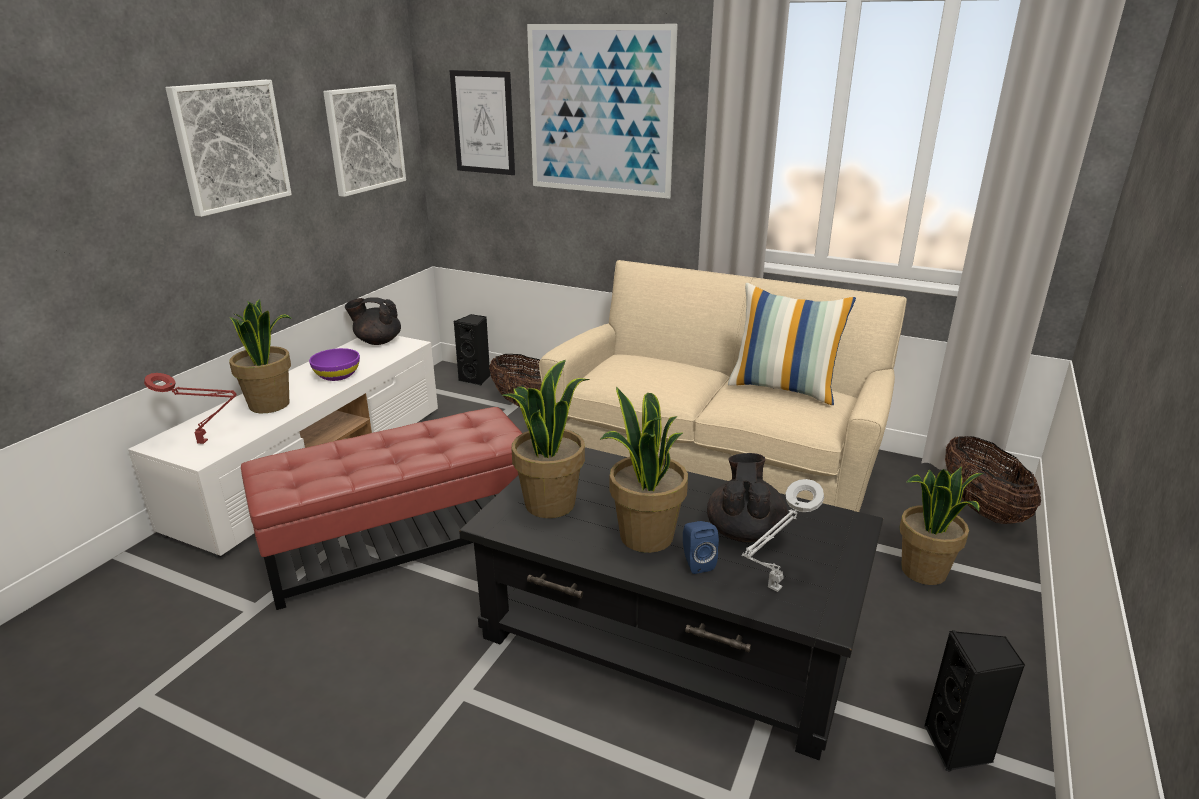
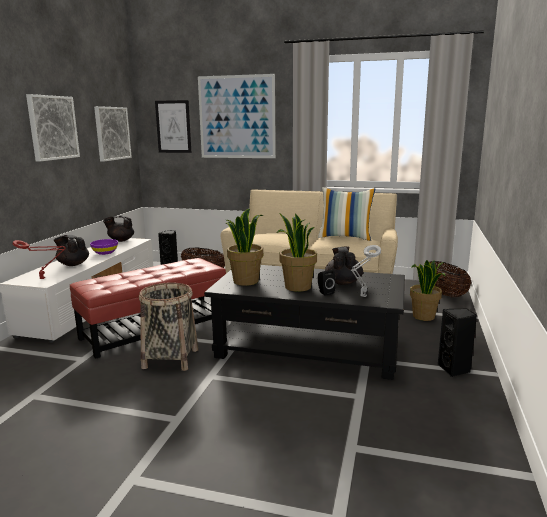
camera: 10 degrees left, 10 degrees down
(270, 405) = (73, 264): potted plant -> black teapot
(404, 629) = (170, 358): none -> basket
(696, 563) = (324, 292): blue speaker -> black speaker

